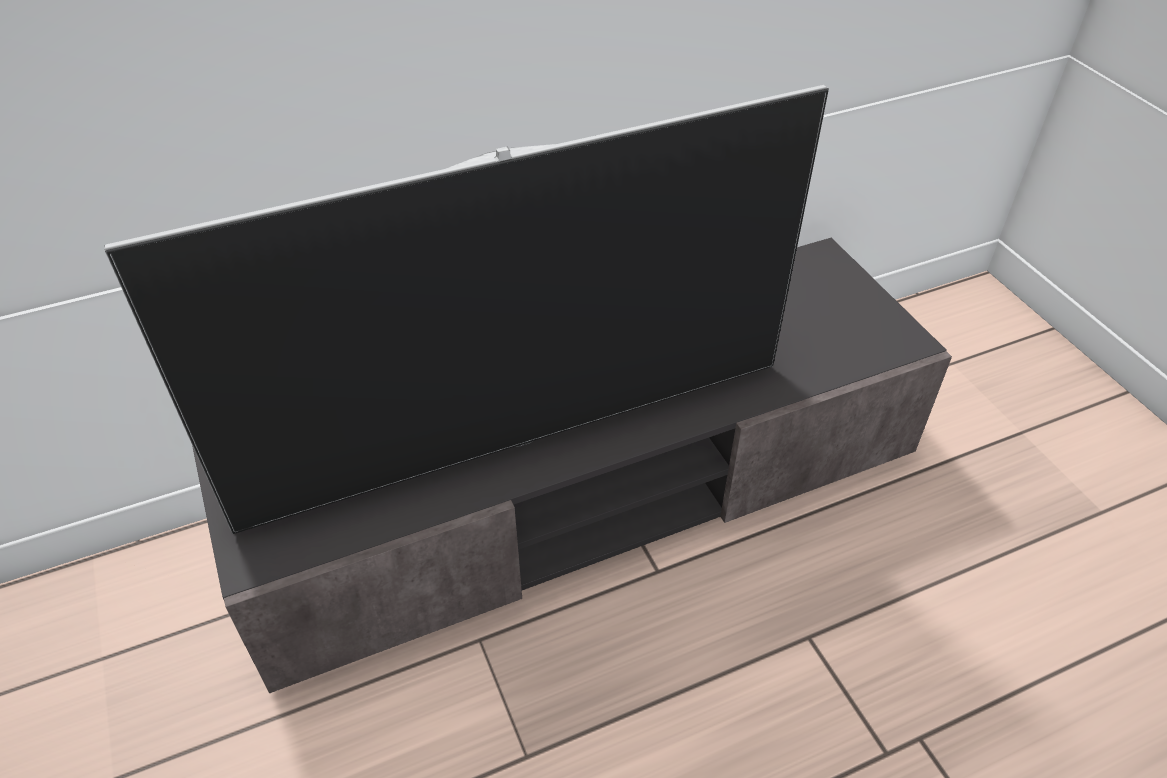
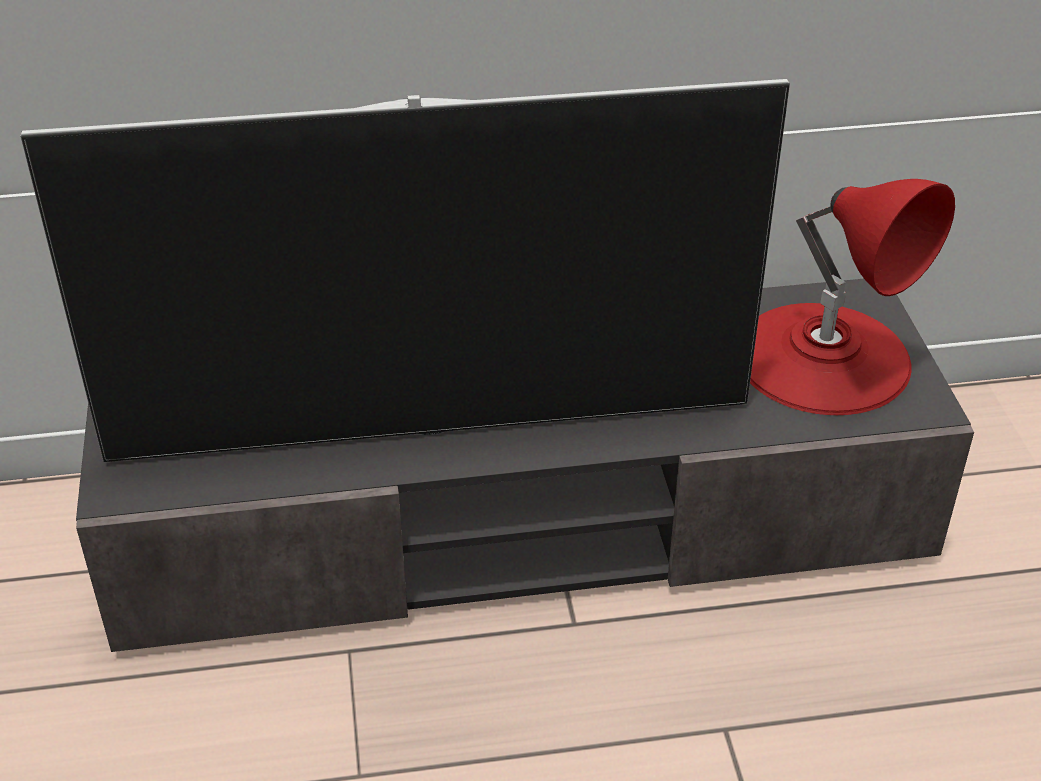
camera: 15 degrees right, 5 degrees down
(813, 314) = (823, 357): none -> red table lamp

